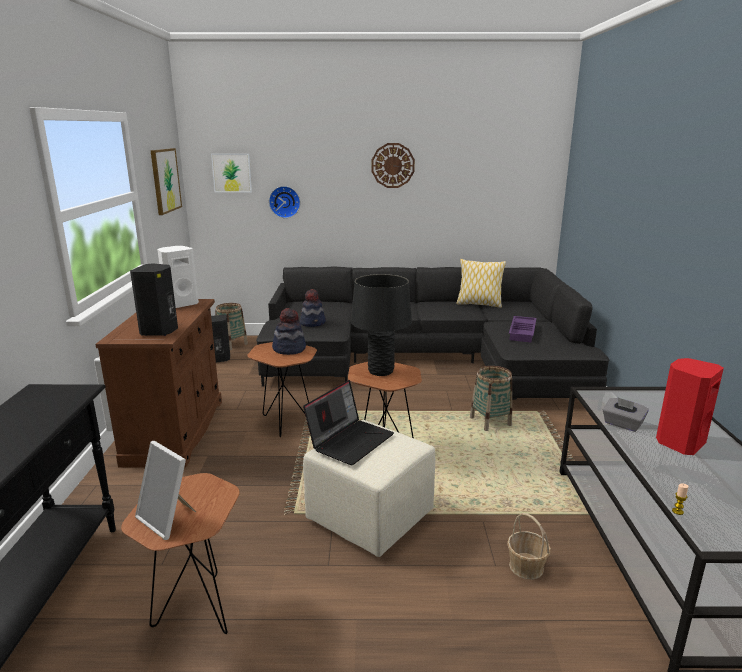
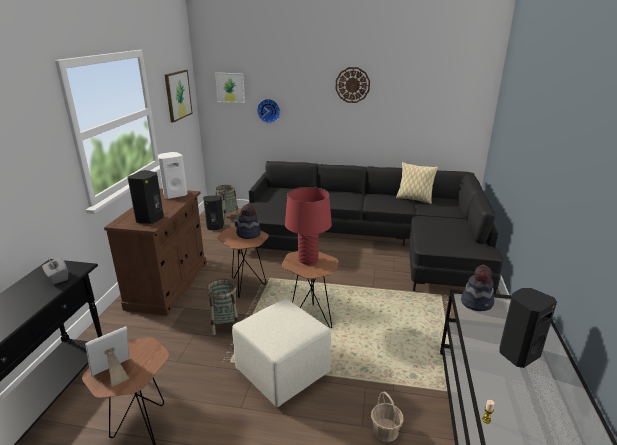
camera: 10 degrees right, 5 degrees up
(168, 519) = (114, 373): picture frame -> picture frame turned 90 degrees clockwise
(313, 323) = (279, 208): hat -> hat (477, 302)
(350, 440) = (268, 317): laptop -> none
(381, 371) = (308, 260): black table lamp -> red table lamp
(490, 422) = (400, 300): basket -> basket (225, 325)
(523, 332) = (439, 229): purple tray -> none
(622, 424) = (477, 331): grey tissue box -> grey tissue box (57, 277)
(679, 443) = (517, 354): red speaker -> black speaker

